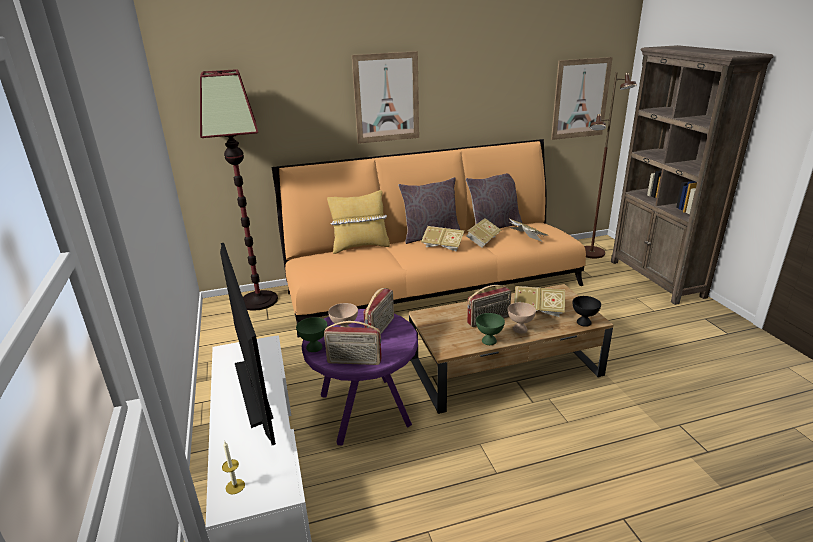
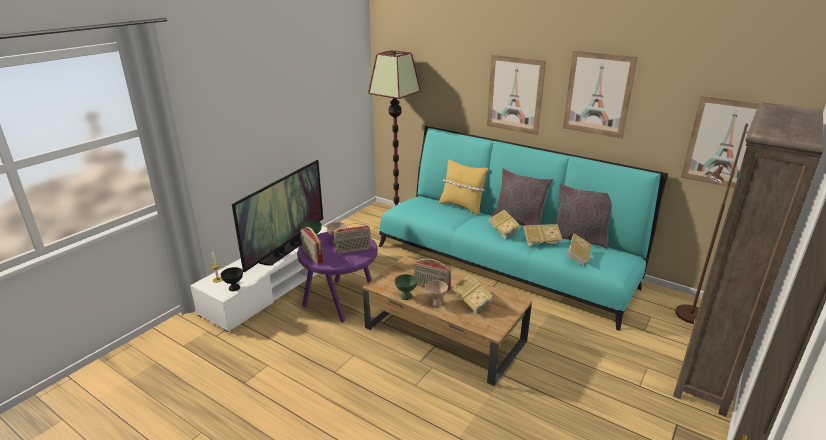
camera: 50 degrees right, 0 degrees up
(433, 285) = (504, 263): orange sofa -> turquoise sofa
(474, 78) = (598, 94): none -> picture
(584, 322) = (482, 327): black bowl -> black bowl (234, 288)

